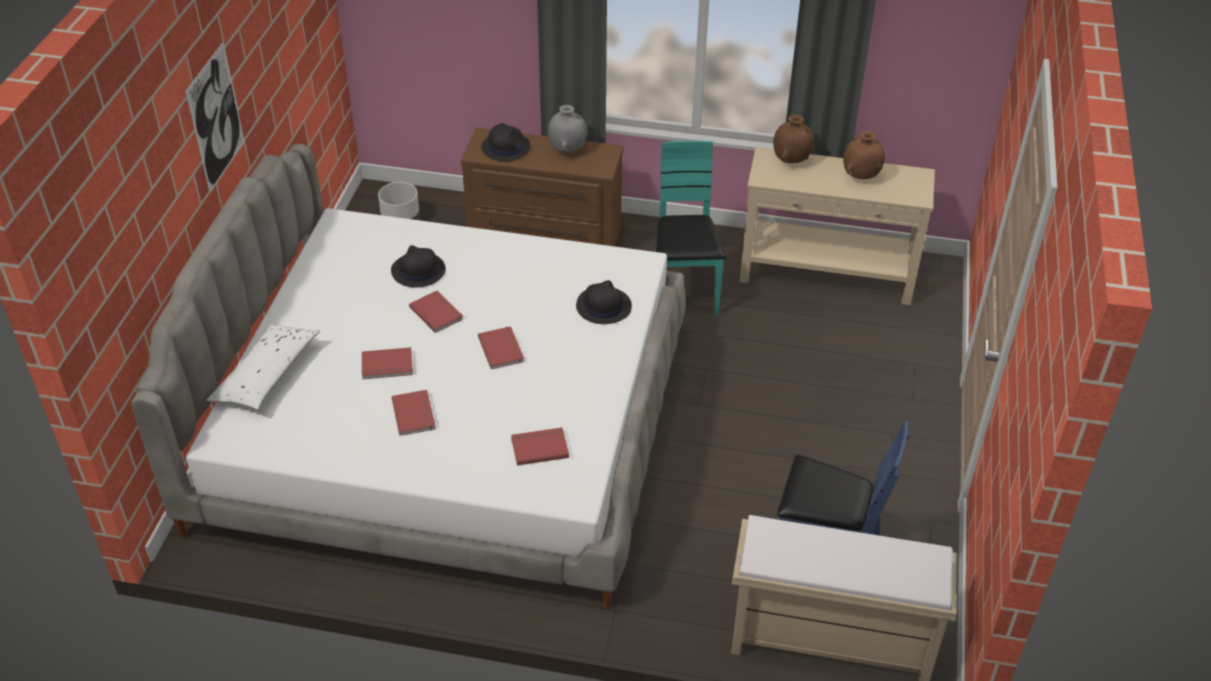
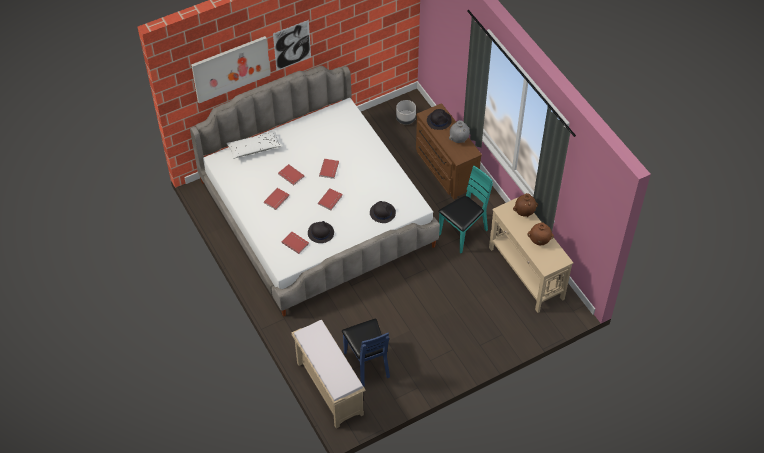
camera: 50 degrees right, 10 degrees up
(148, 210) = (231, 68): none -> picture
(418, 271) = (344, 148): black hat -> black hat (320, 232)

